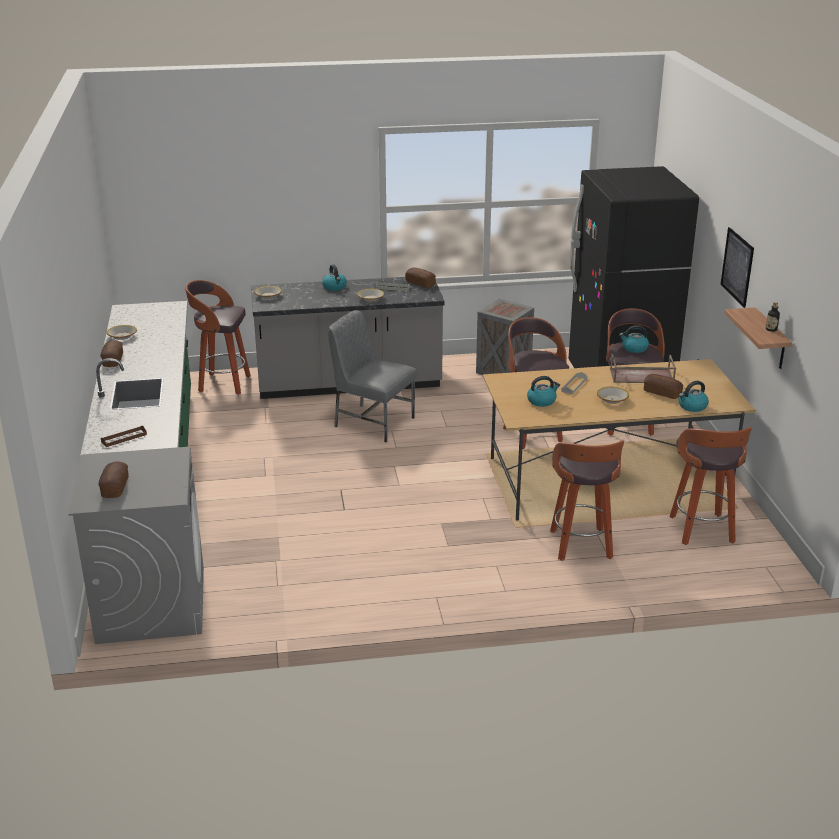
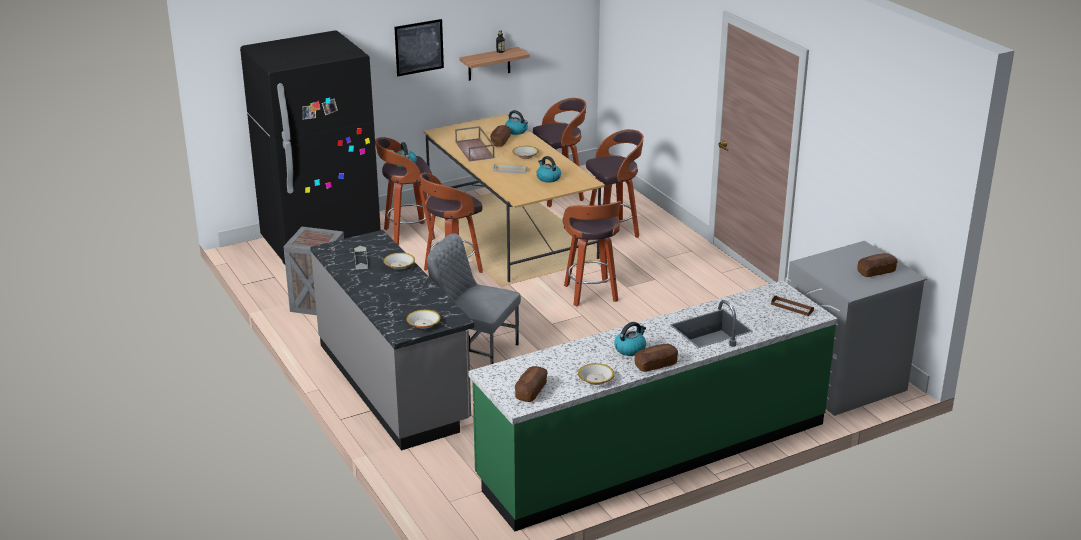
camera: 110 degrees left, 0 degrees up
(223, 384) = (436, 469): stool -> stool (591, 294)
(334, 287) = (375, 291): kettle -> kettle (630, 349)
(372, 422) = (474, 351): grey chair -> grey chair turned 105 degrees clockwise
(420, 283) = (340, 248): bread -> bread (531, 391)

